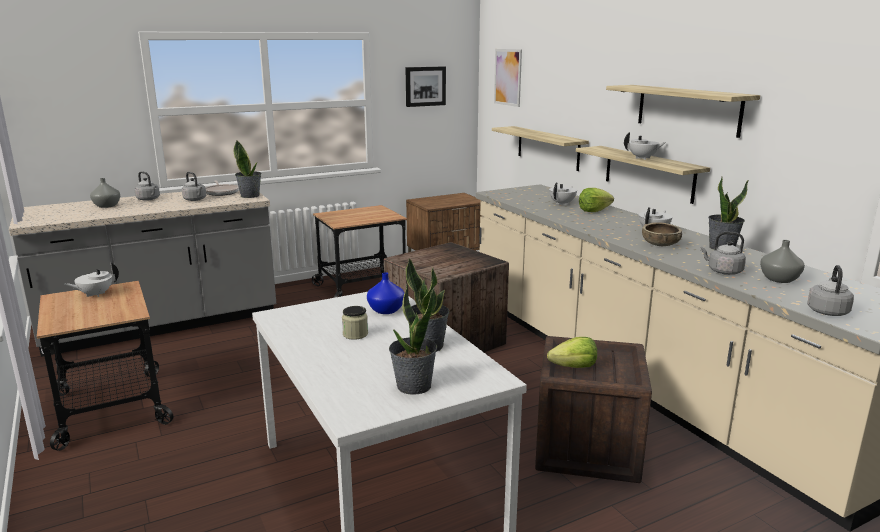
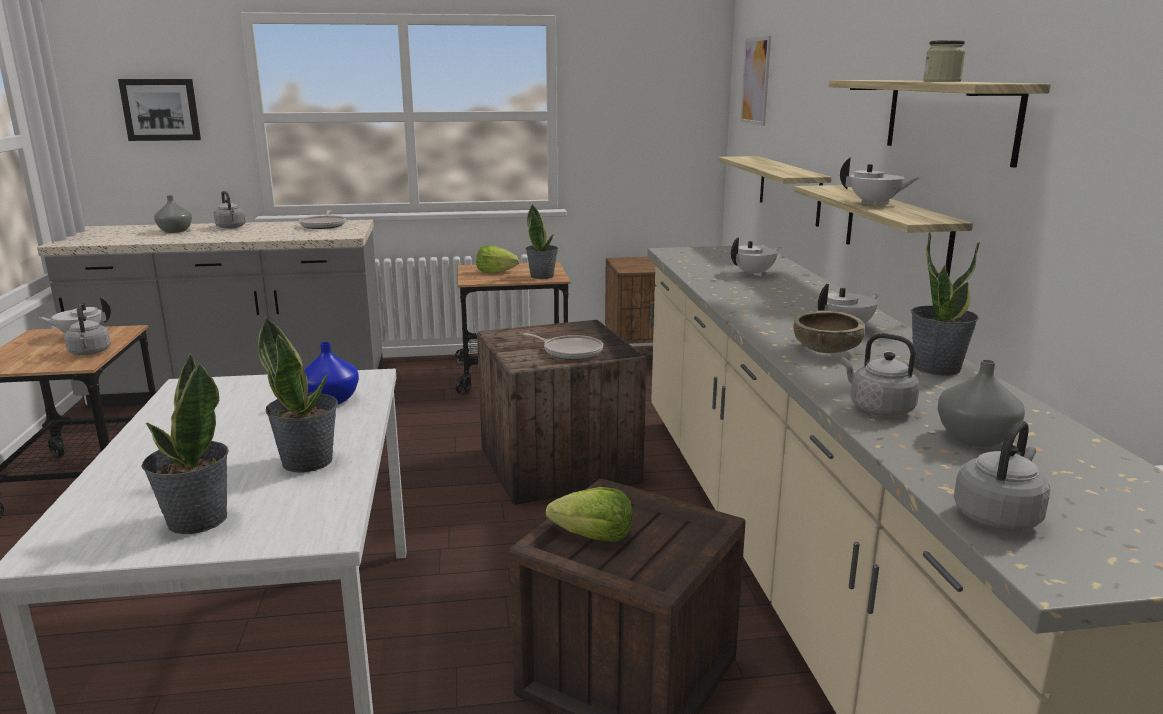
camera: 20 degrees right, 0 degrees up
(195, 200) = (279, 231): grey kettle -> grey kettle (90, 353)
(250, 196) = (349, 231): potted plant -> potted plant (542, 276)
(355, 334) = (240, 428): jar -> jar (941, 81)
(425, 86) = (641, 95): picture -> picture (161, 109)
(461, 264) = (570, 352): none -> frying pan
(594, 211) = (789, 288): lettuce -> lettuce (495, 272)

